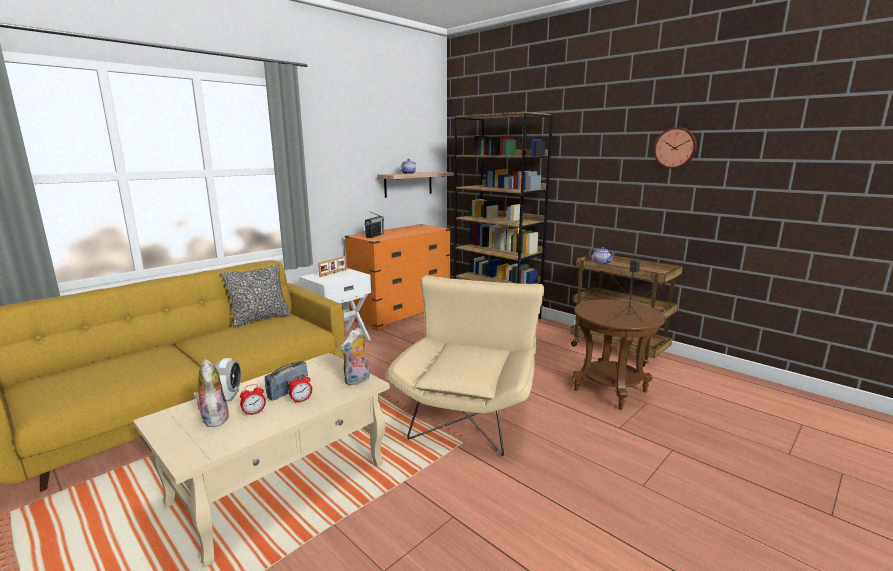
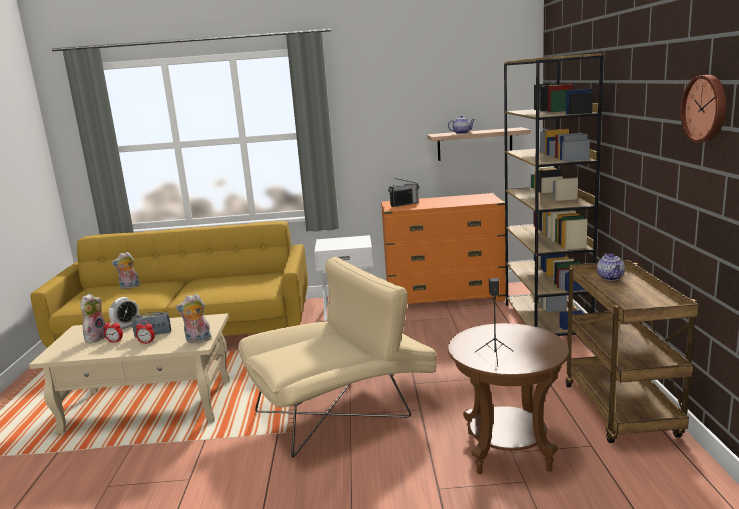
camera: 45 degrees right, 0 degrees up
(110, 364) = (129, 287): none -> plush toy
(260, 319) = (254, 274): pillow -> none
(334, 273) = (347, 240): picture frame -> none

